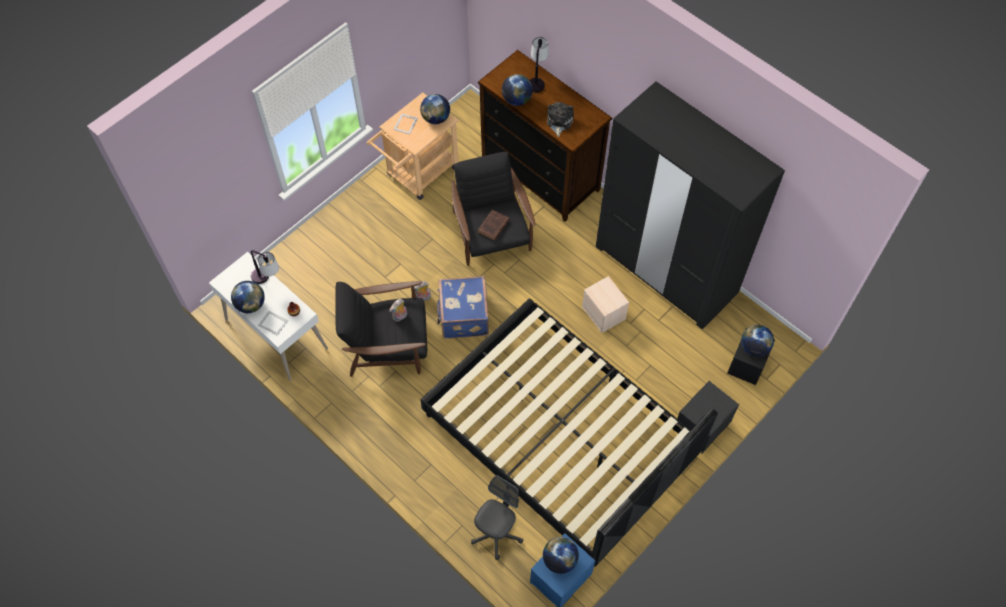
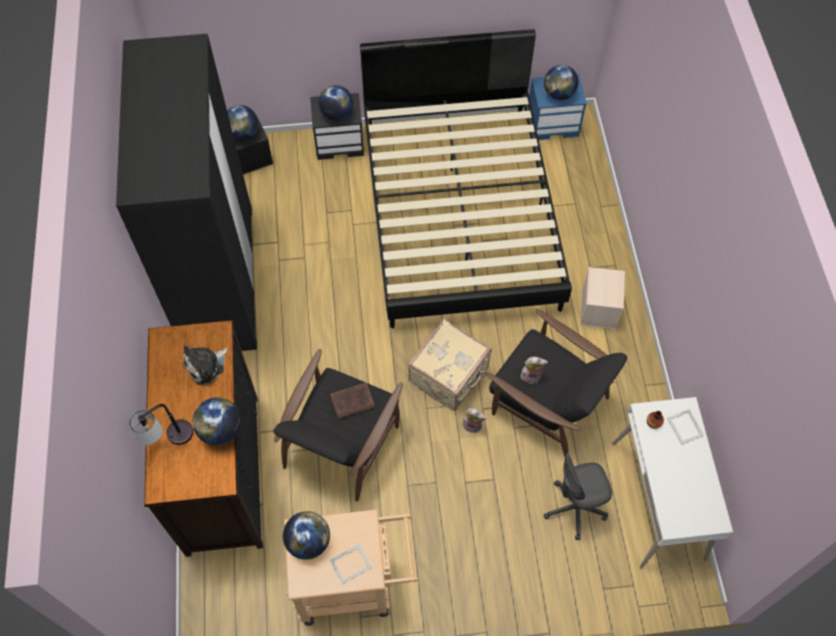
camera: 140 degrees left, 0 degrees up
(251, 305) = (697, 466): globe -> globe (337, 114)
(267, 279) = (660, 484): table lamp -> none
(463, 316) = (450, 376): blue suitcase -> beige suitcase
(496, 534) = (577, 182): grey office chair -> grey office chair (574, 508)
(604, 313) = (317, 282): beige storage box -> beige storage box (598, 308)

